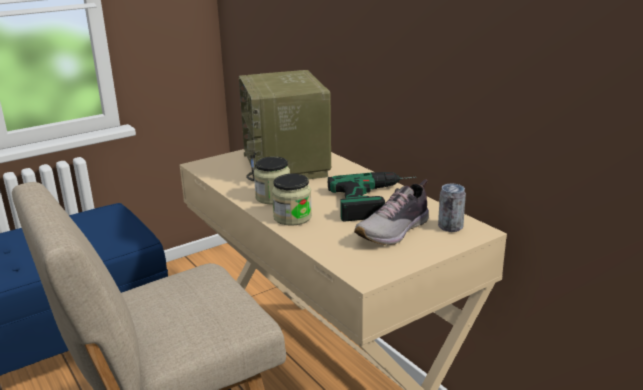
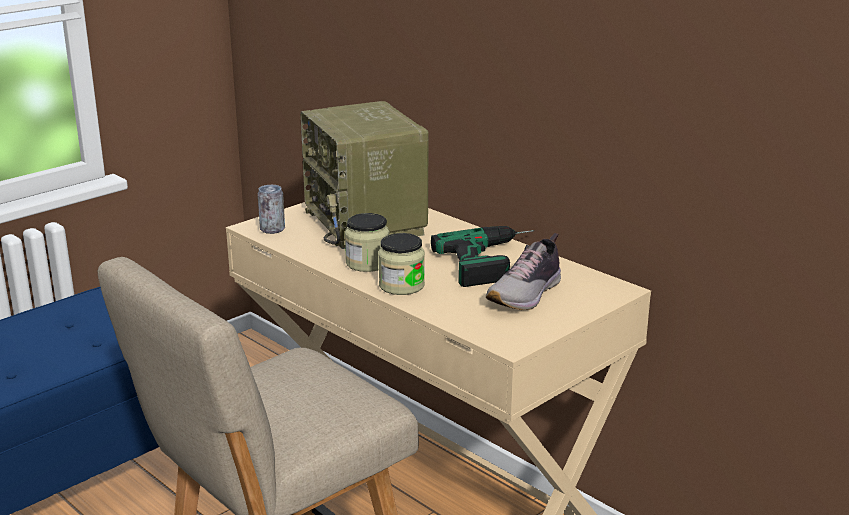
camera: 10 degrees left, 0 degrees up
(450, 227) = (587, 287): can -> can (272, 229)

